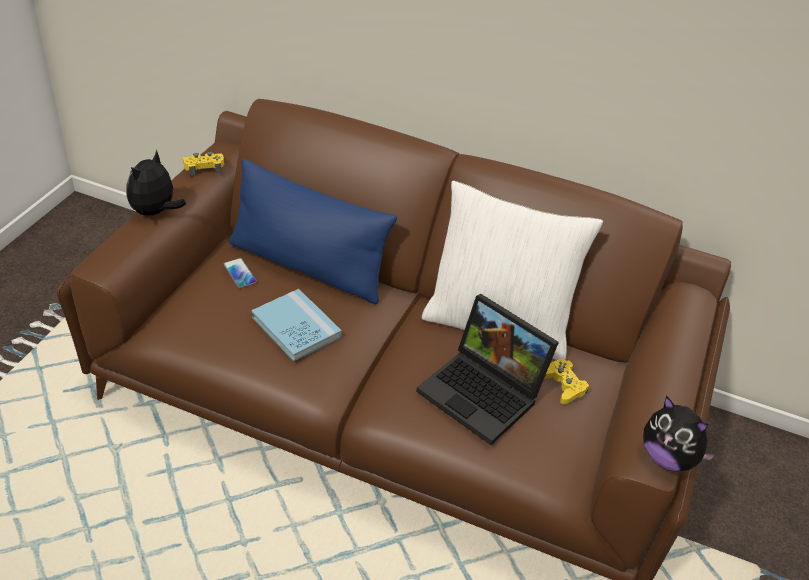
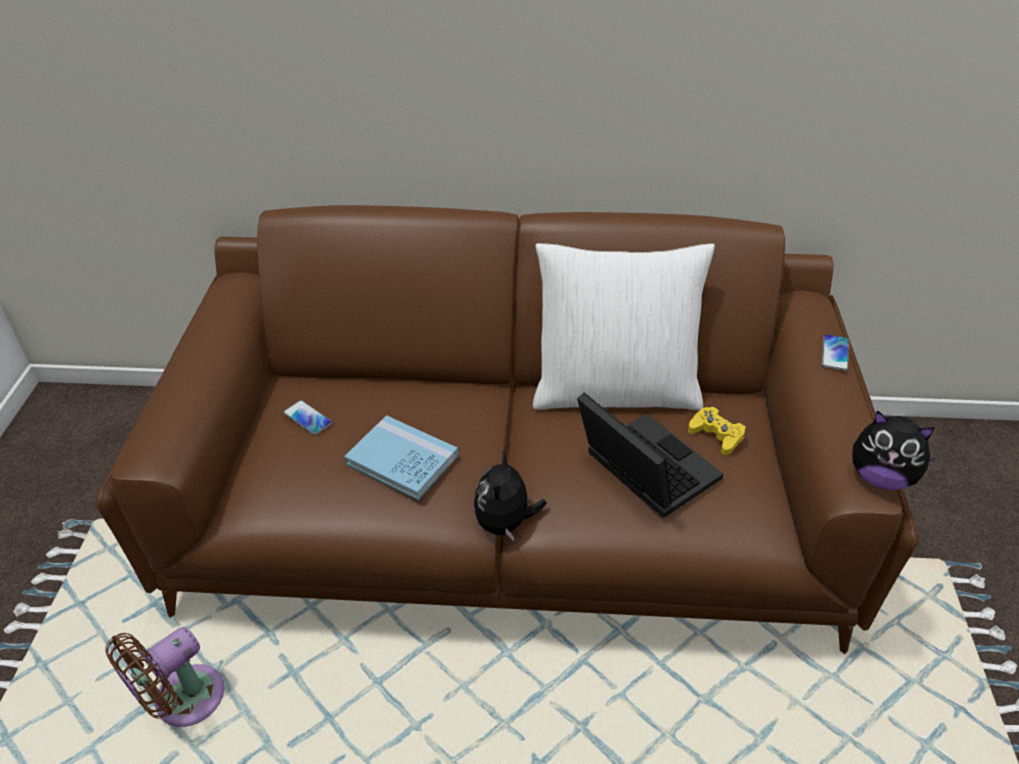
camera: 15 degrees left, 0 degrees up
(82, 464) = (183, 702): none -> brown fan
(155, 212) = (186, 374): plush toy -> plush toy (505, 523)
(204, 167) = (220, 307): yellow game controller -> none
(307, 266) = (380, 388): blue pillow -> none
(484, 393) = (642, 469): laptop -> laptop turned 150 degrees counterclockwise
(689, 345) = (834, 353): none -> phone

